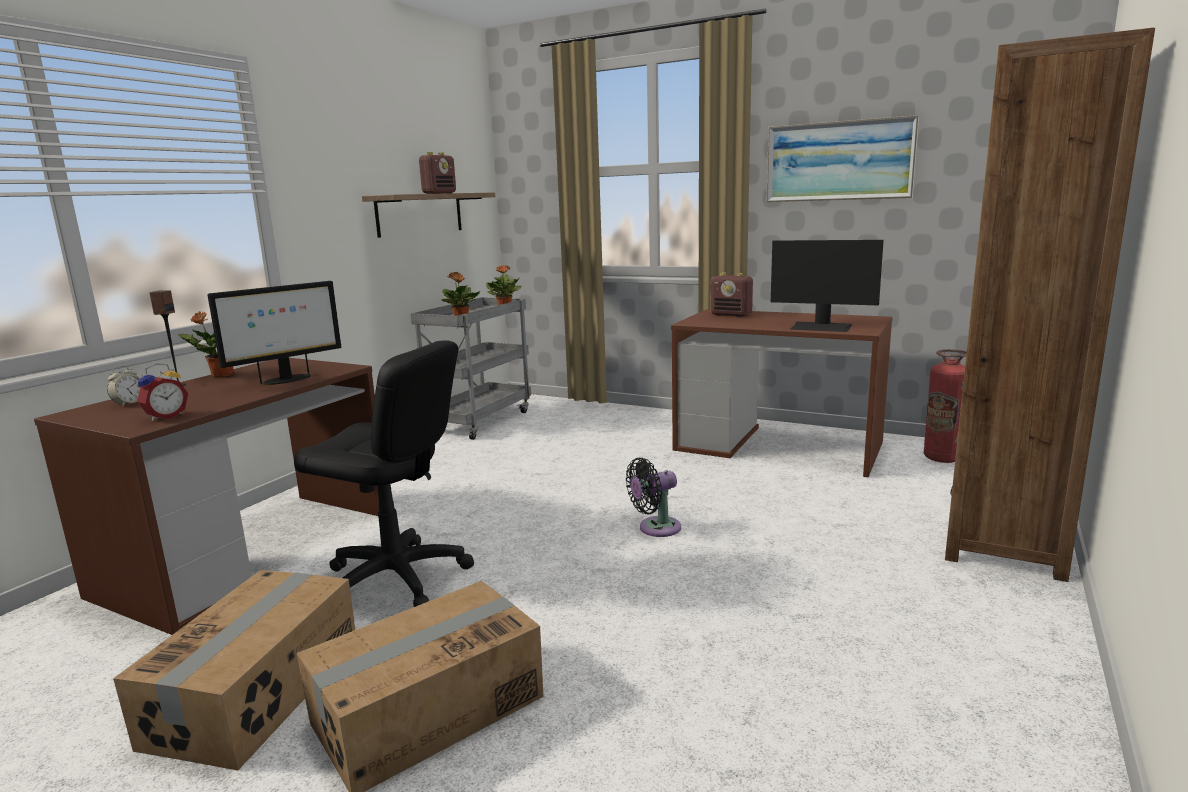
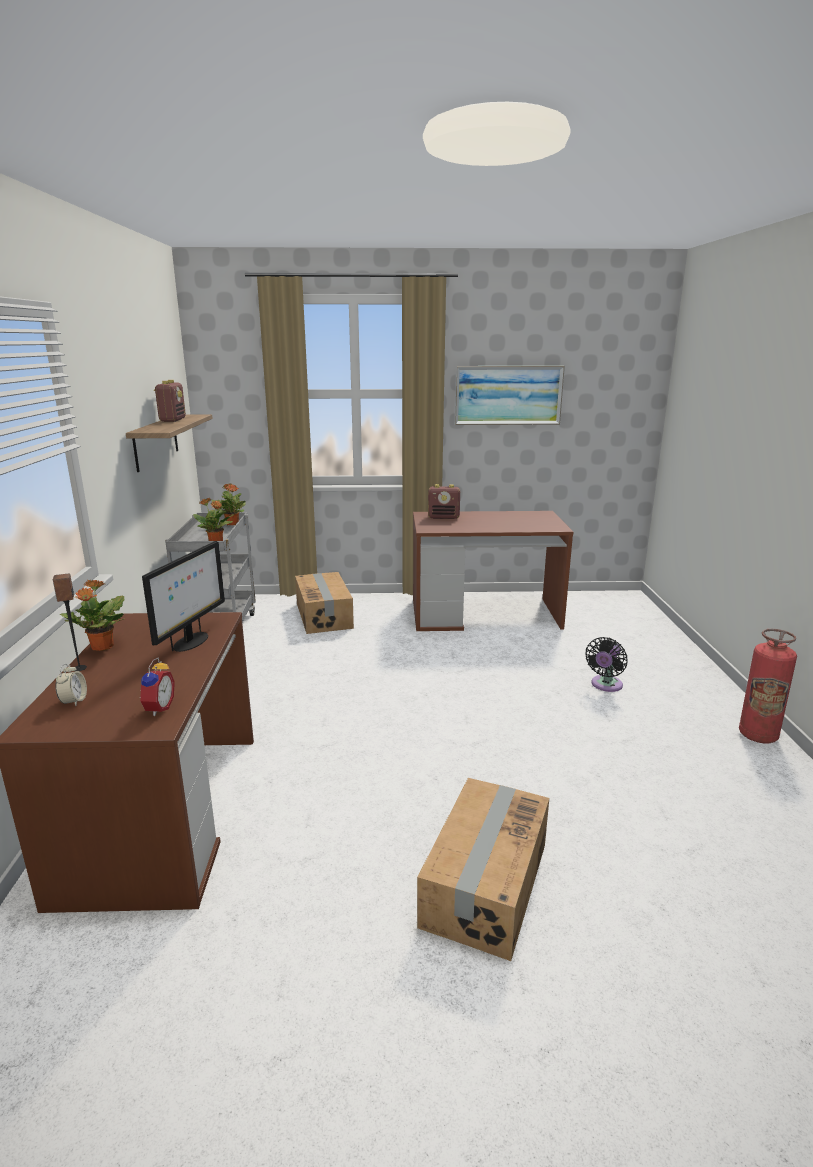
camera: 30 degrees left, 5 degrees up
(258, 691) = (342, 922): cardboard box -> cardboard box (324, 615)
(395, 579) = (333, 795): black office chair -> none
(655, 528) = (476, 700): black fan -> black fan (605, 685)
(821, 327) = (526, 526): monitor -> none
(942, 458) = (590, 606): fire extinguisher -> fire extinguisher (758, 735)
(1003, 543) = (675, 662): brown bookcase -> none

